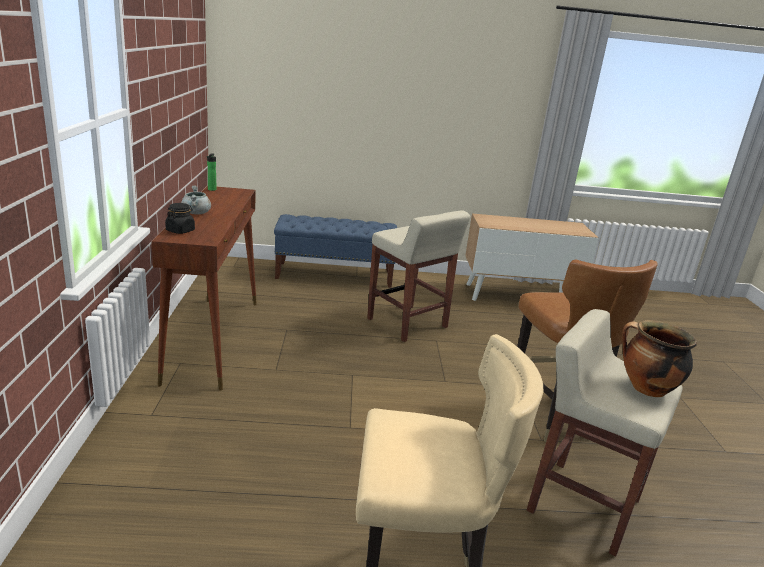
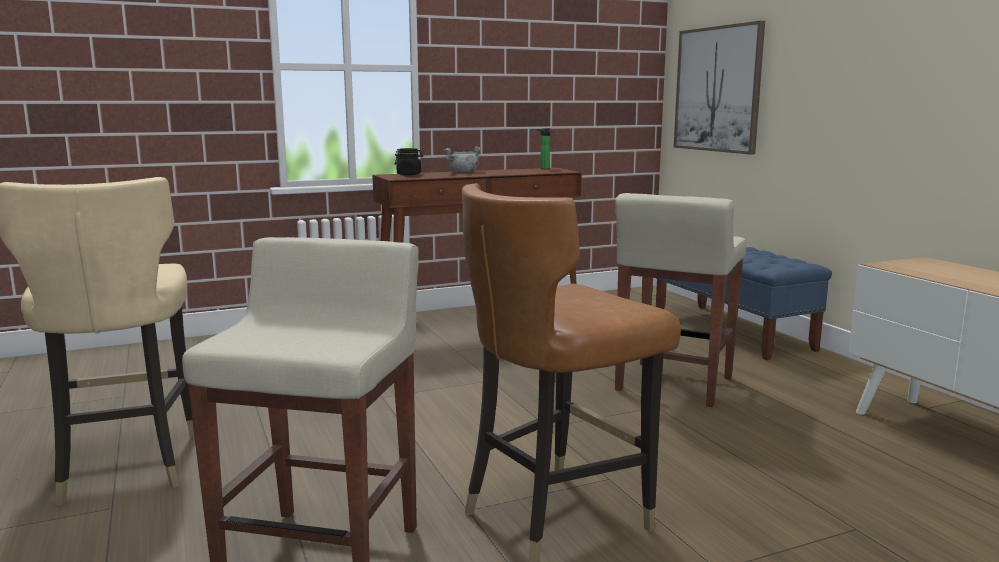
camera: 70 degrees right, 10 degrees down
(279, 104) = (717, 89): none -> picture
(646, 389) = (302, 341): cooking pot -> none

